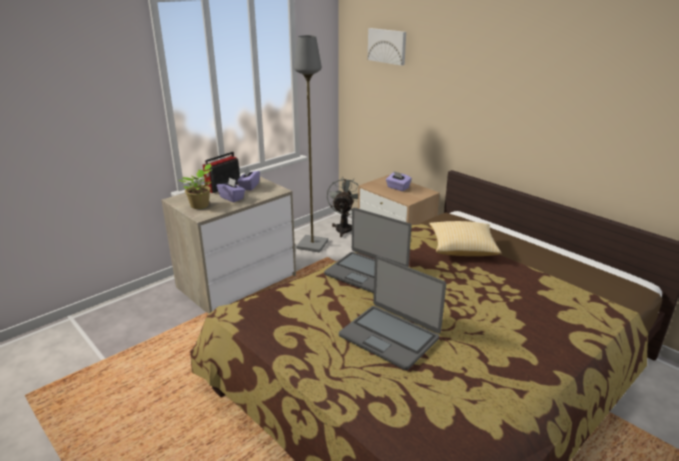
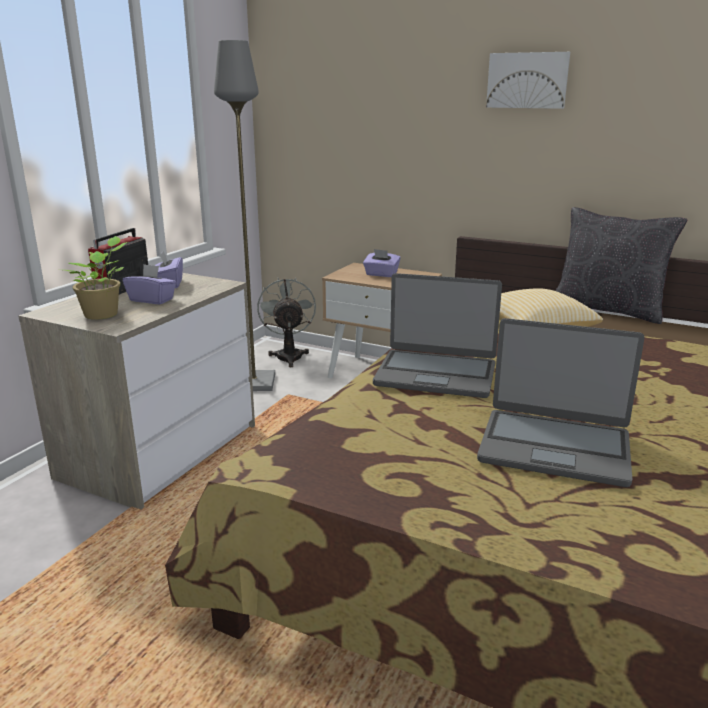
camera: 20 degrees left, 5 degrees down
(387, 46) = (339, 68): picture -> picture (527, 80)
(536, 239) = (607, 309): none -> black pillow

